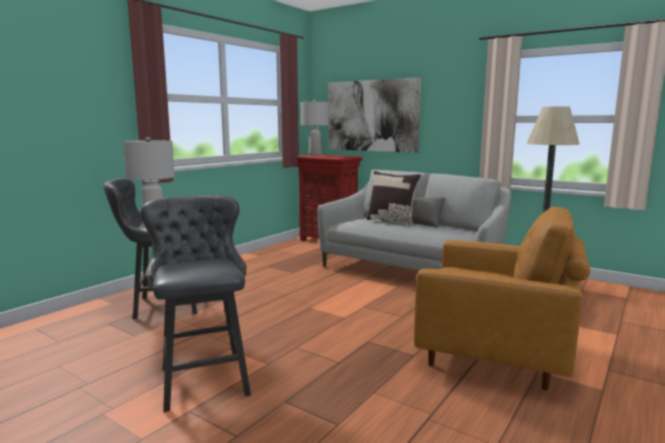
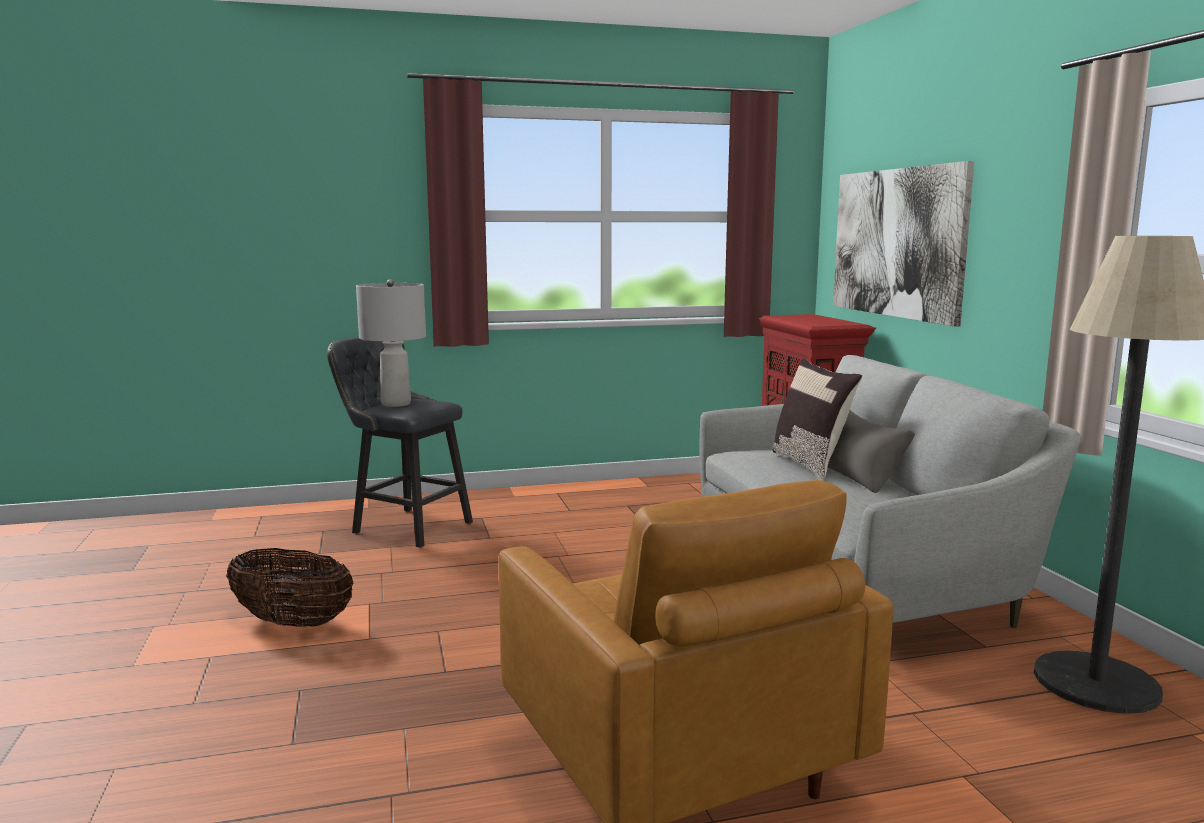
camera: 40 degrees right, 0 degrees up
(203, 374) = (292, 623): grey stool -> basket
(315, 155) = (800, 316): grey table lamp -> none

